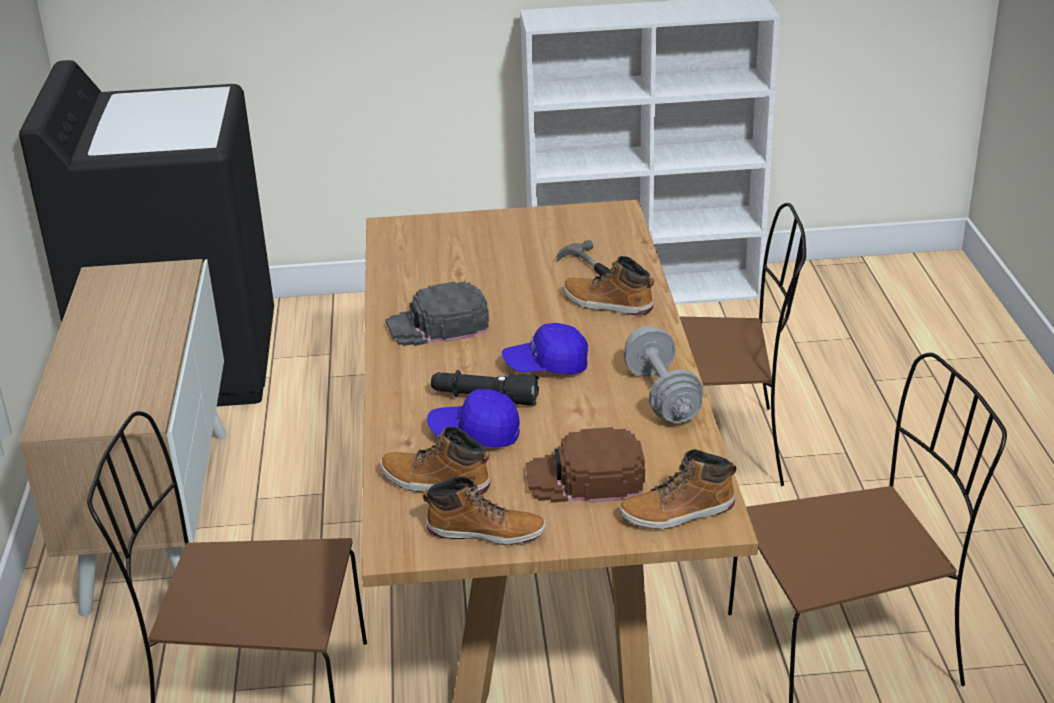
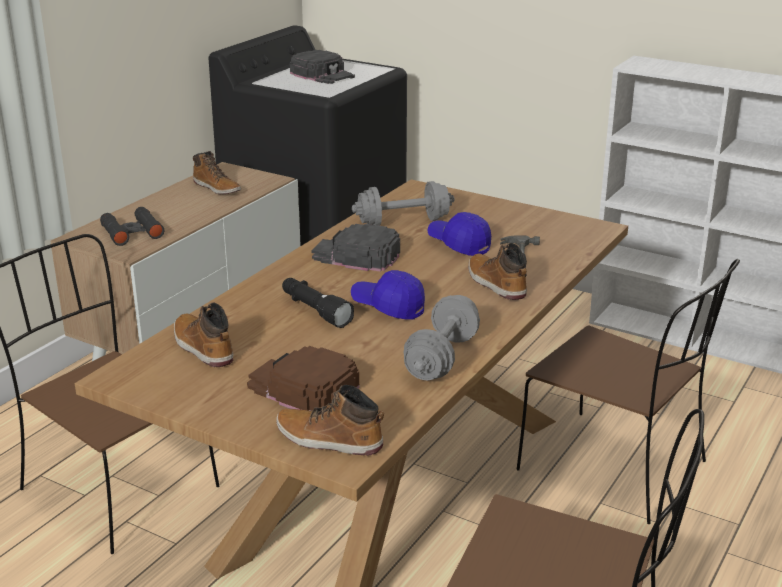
camera: 35 degrees right, 5 degrees down
(109, 393) = (132, 232): none -> black binoculars
(158, 118) = (323, 74): none -> black cap
(430, 270) = (403, 222): none -> grey dumbbell
(475, 434) = (274, 329): blue cap -> blue cap (459, 244)
(486, 531) = (184, 392): boot -> boot (217, 188)

